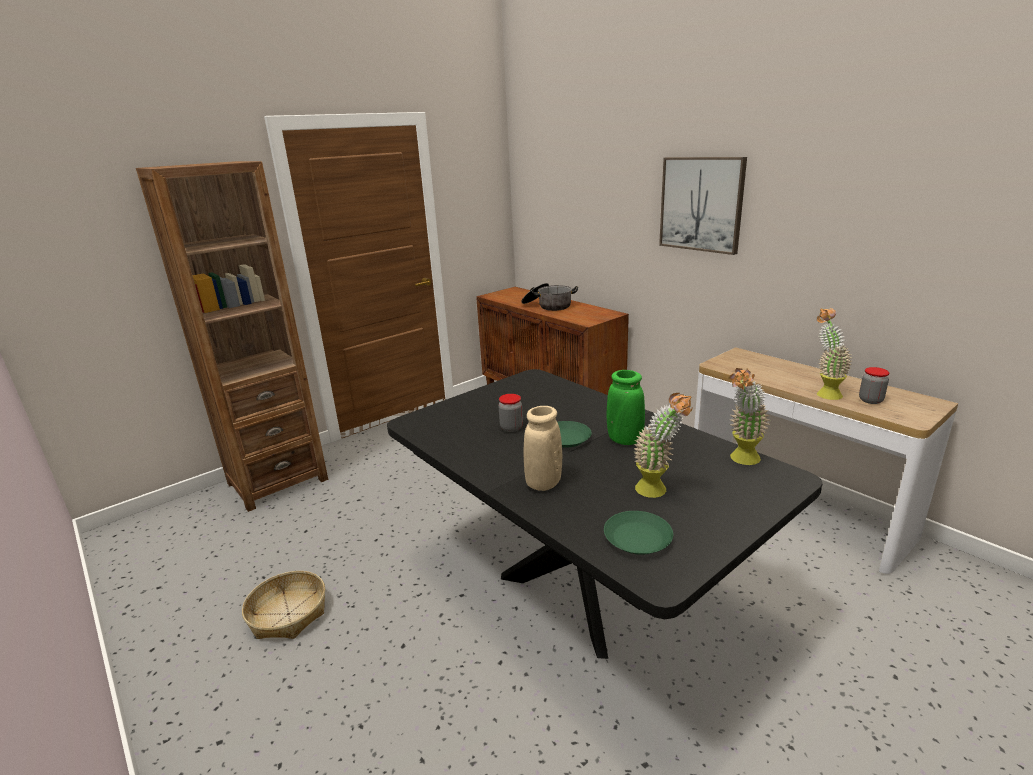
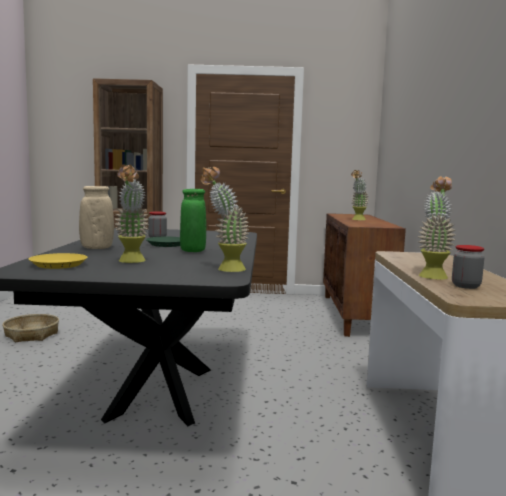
camera: 40 degrees right, 15 degrees down
(548, 306) = (357, 220): cooking pot -> potted plant
(637, 538) = (59, 265): green plate -> yellow plate
(701, 204) = (446, 111): picture -> none

